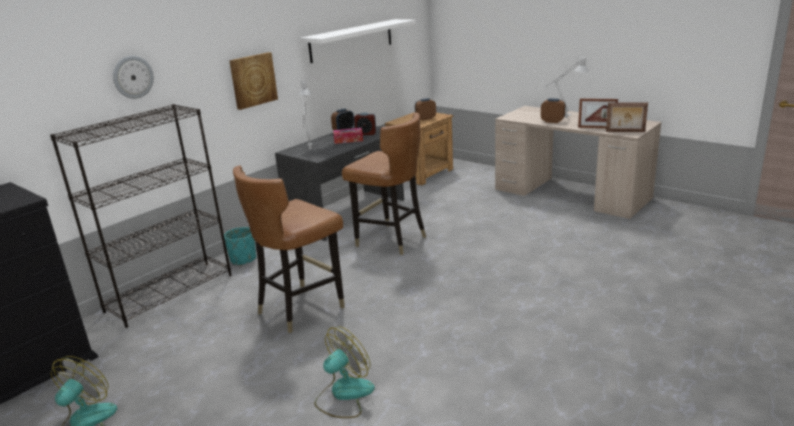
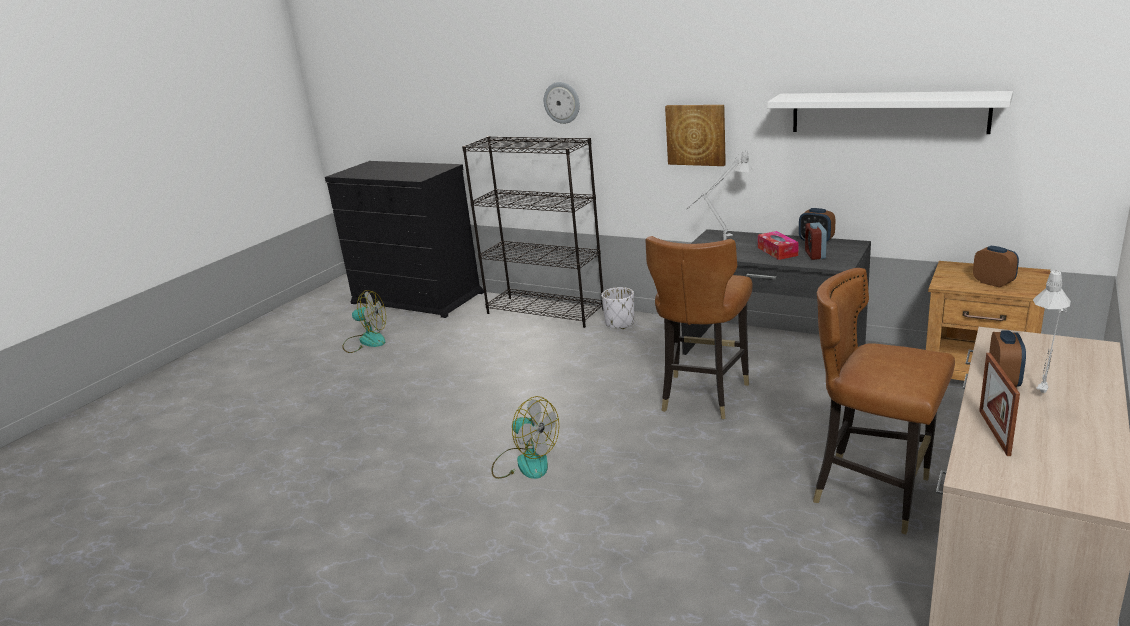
camera: 80 degrees right, 0 degrees up
(243, 259) = (620, 323): turquoise planter -> white planter
(300, 308) = (524, 378): brown chair -> brown chair (874, 493)
(344, 394) = (380, 433): fan -> fan (525, 462)
(625, 132) = (985, 468): picture frame -> none

